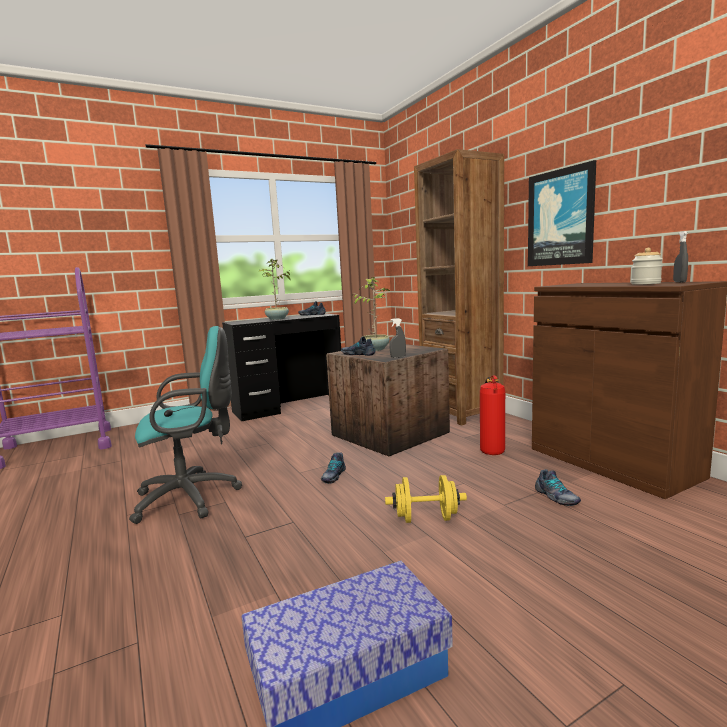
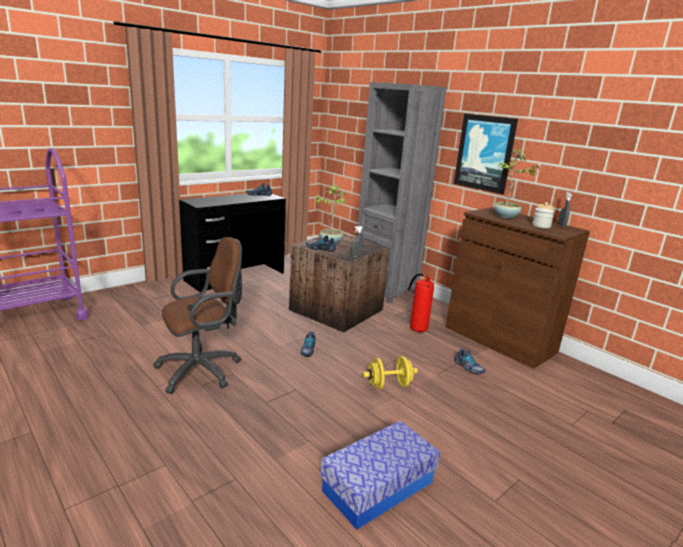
camera: 15 degrees left, 10 degrees up
(192, 497) = (203, 370): turquoise office chair -> brown office chair
(277, 319) = (232, 200): potted plant -> potted plant (506, 216)
(461, 412) = (385, 289): brown bookcase -> grey bookcase

